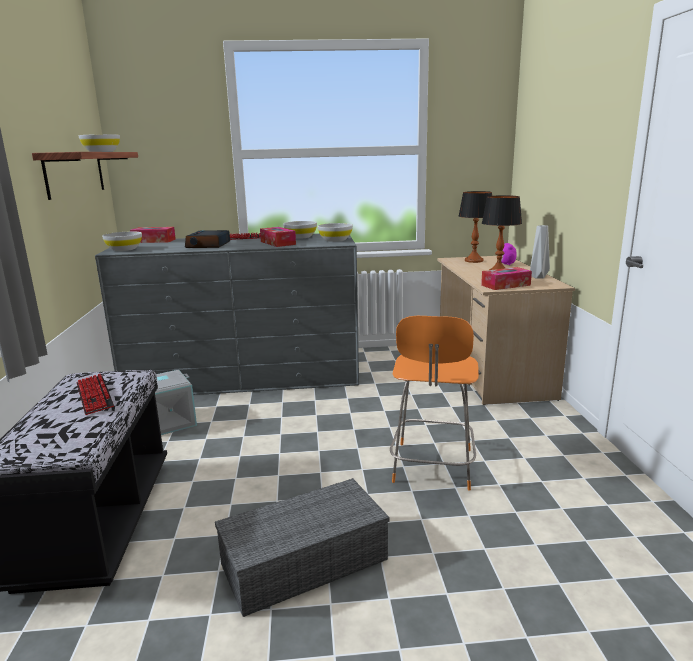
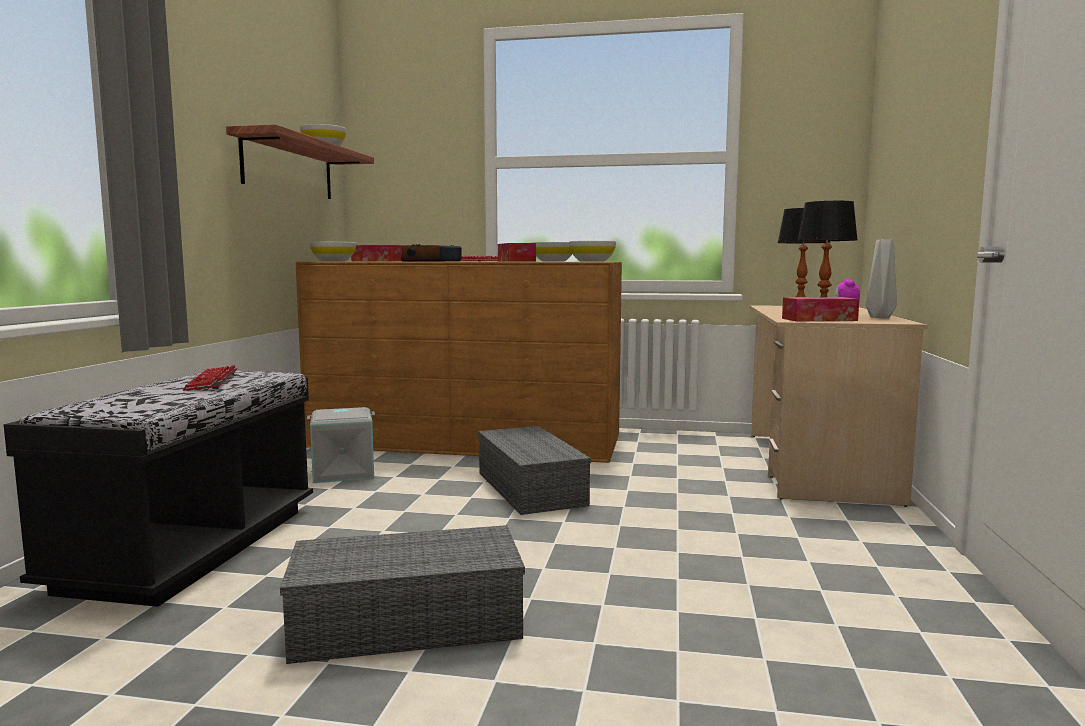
camera: 15 degrees right, 10 degrees down
(245, 375) = (467, 440): grey dresser -> brown dresser
(319, 419) = (532, 488): none -> grey storage box
(432, 467) = (656, 554): orange chair -> none

